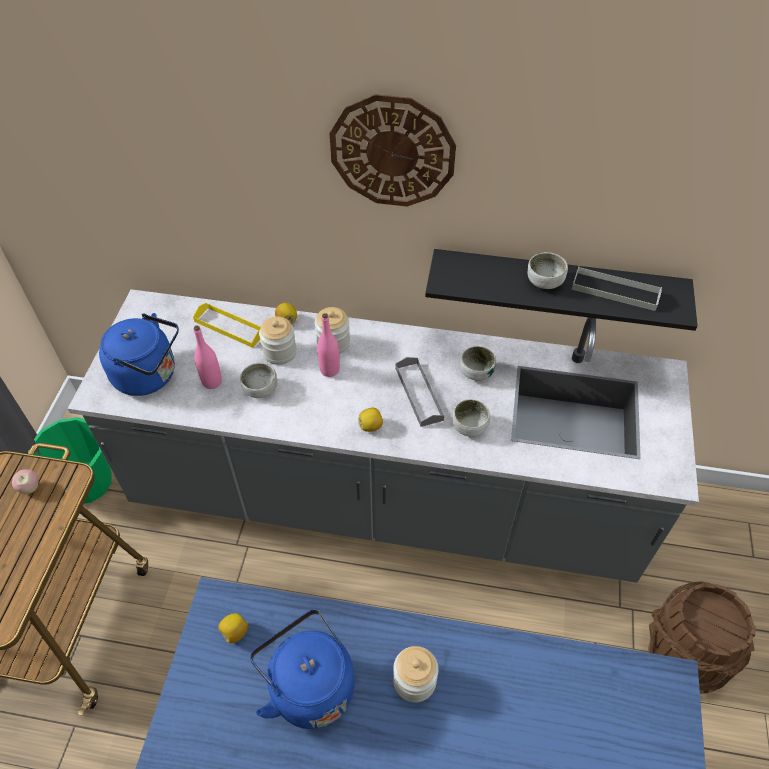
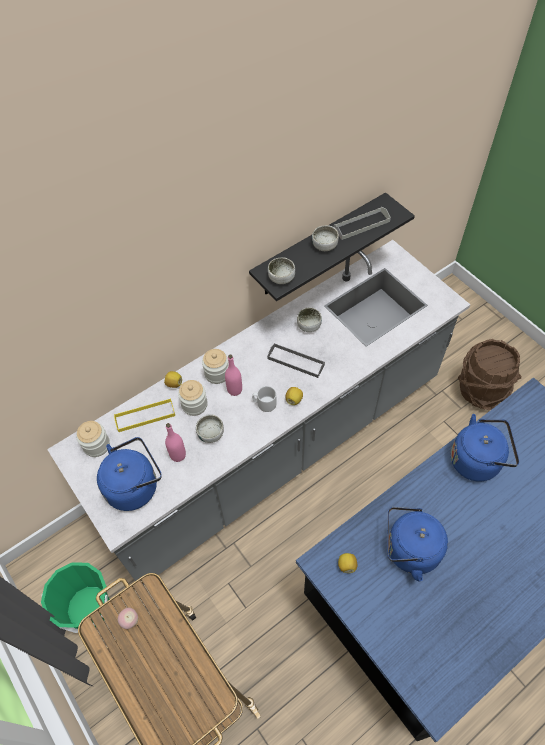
camera: 45 degrees left, 5 degrees up
(339, 405) = (264, 403): none -> grey mug
(392, 152) = (215, 226): wall clock -> none
(414, 681) = (447, 499): jar -> jar (96, 445)
(469, 426) = (339, 356): bowl -> bowl (281, 277)
(502, 678) = (477, 460): none -> blue kettle

